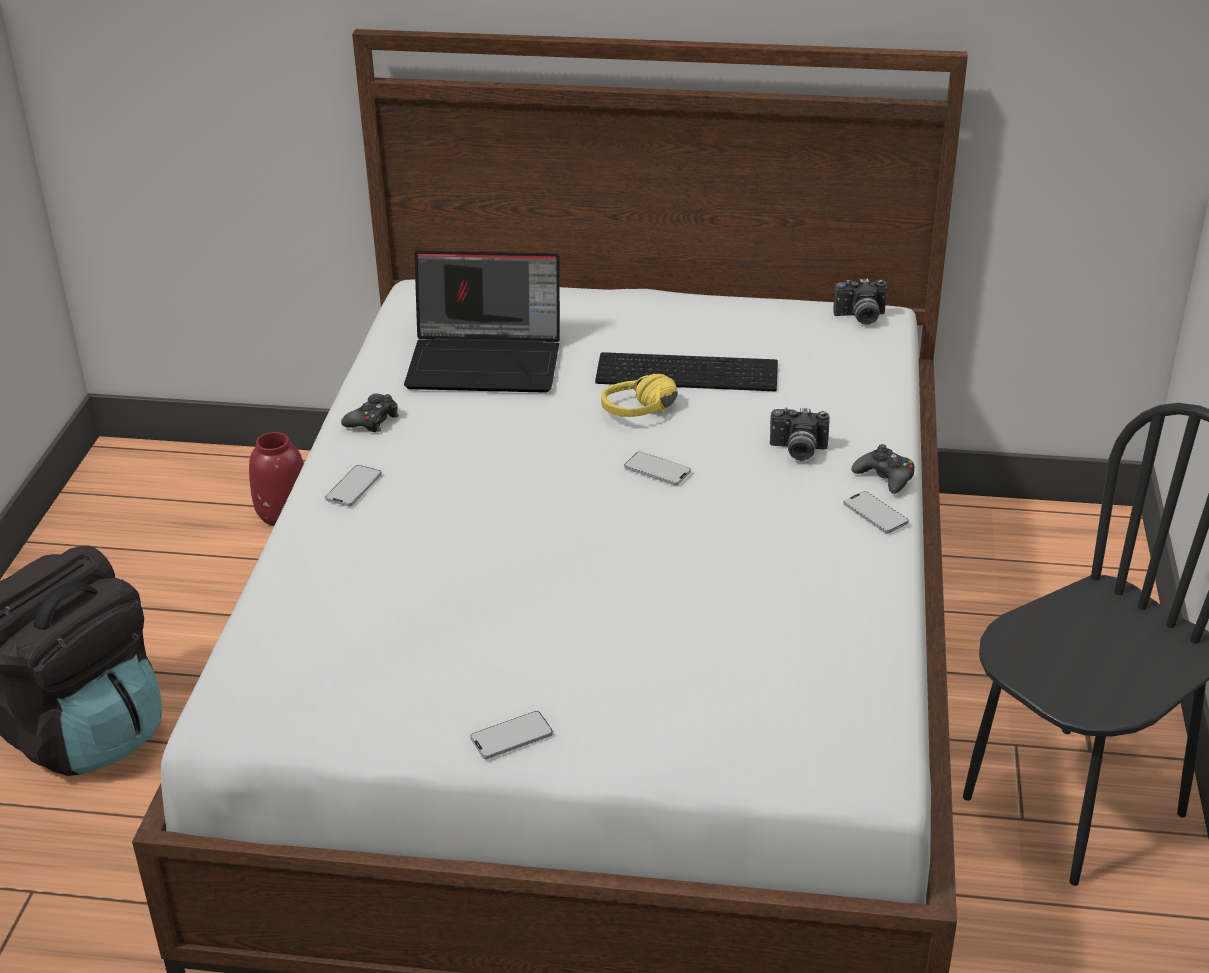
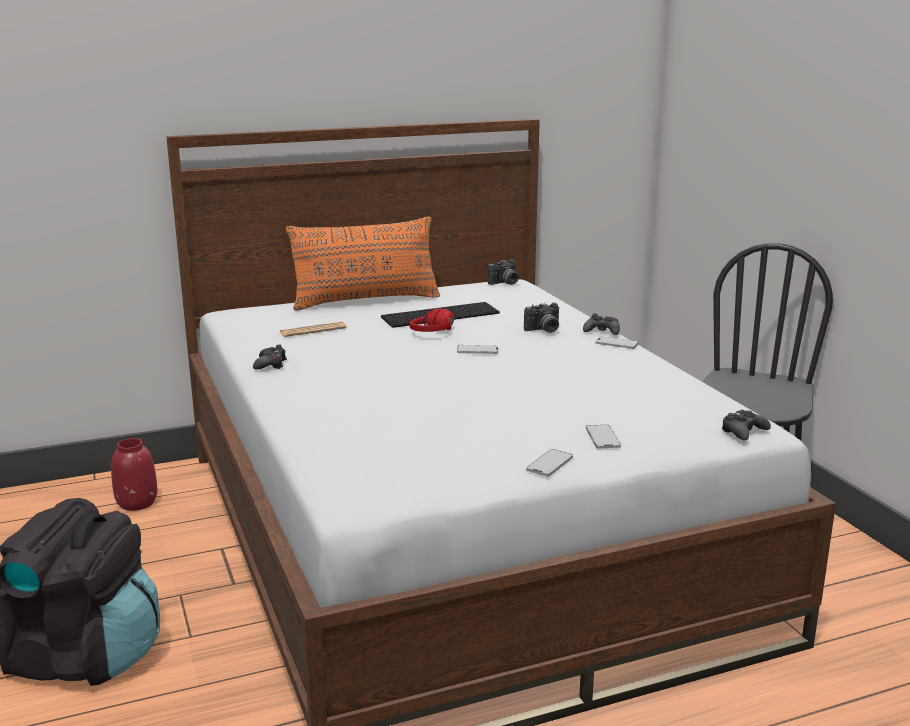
camera: 30 degrees left, 15 degrees down
(353, 487) = (297, 391): phone -> phone (602, 438)
(487, 361) = (313, 330): laptop -> newspaper
(619, 310) = (366, 301): none -> orange pillow
(645, 416) = (440, 334): yellow headphones -> red headphones
(840, 771) = (743, 431): none -> black game controller

